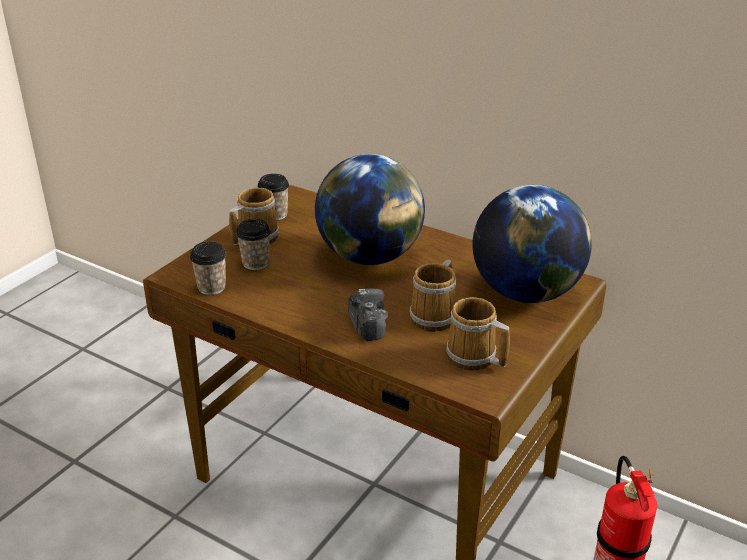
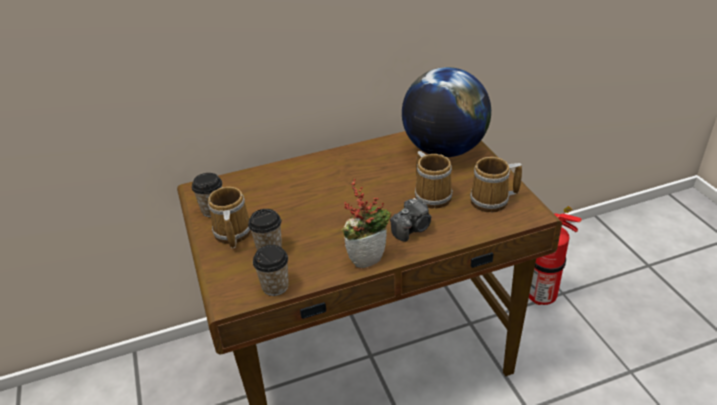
camera: 50 degrees left, 5 degrees up
(296, 318) = (367, 258): none -> potted plant
(367, 326) = (412, 229): camera -> camera turned 120 degrees clockwise
(370, 257) = (329, 191): globe -> none

